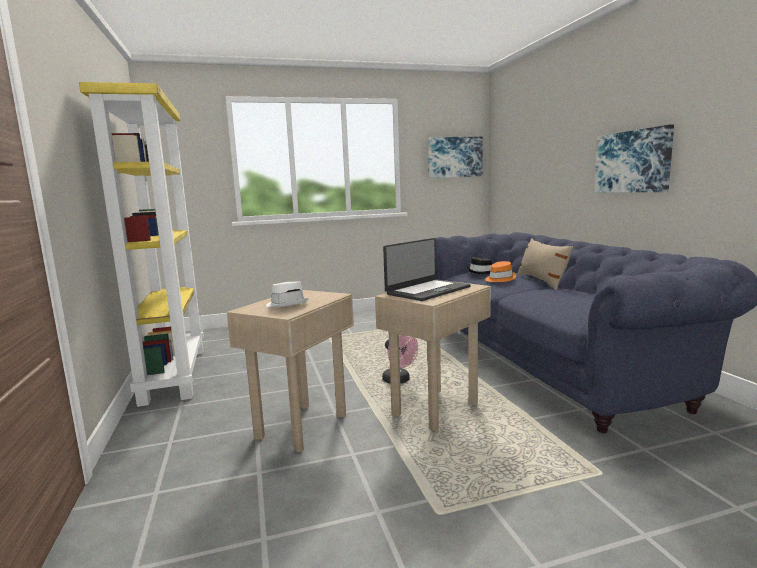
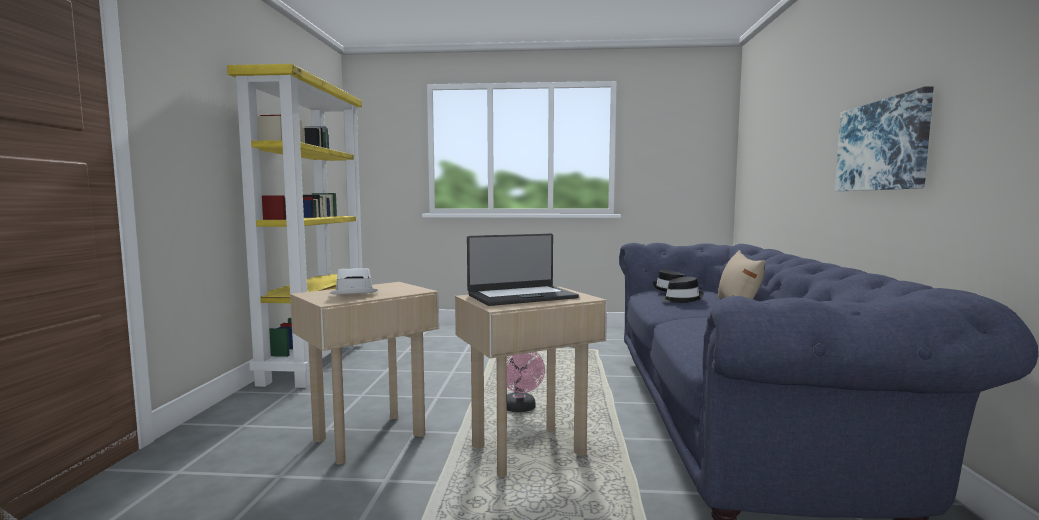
camera: 20 degrees right, 5 degrees down
(454, 157) = (688, 149): picture -> none
(499, 279) = (681, 299): orange hat -> black hat

